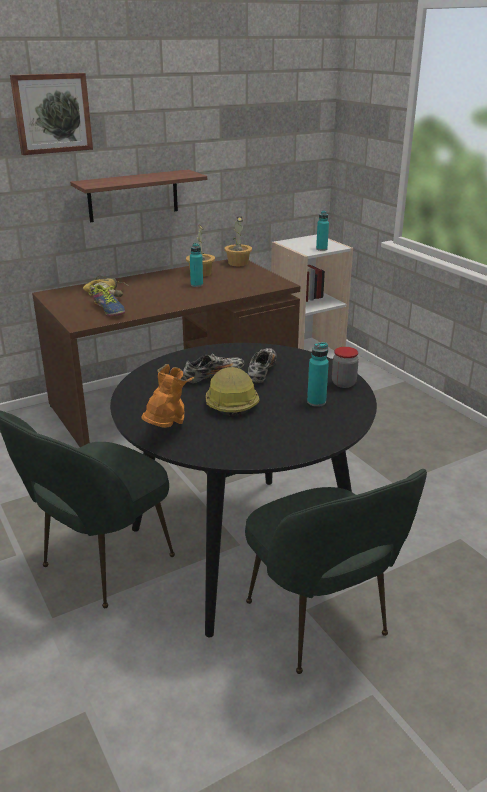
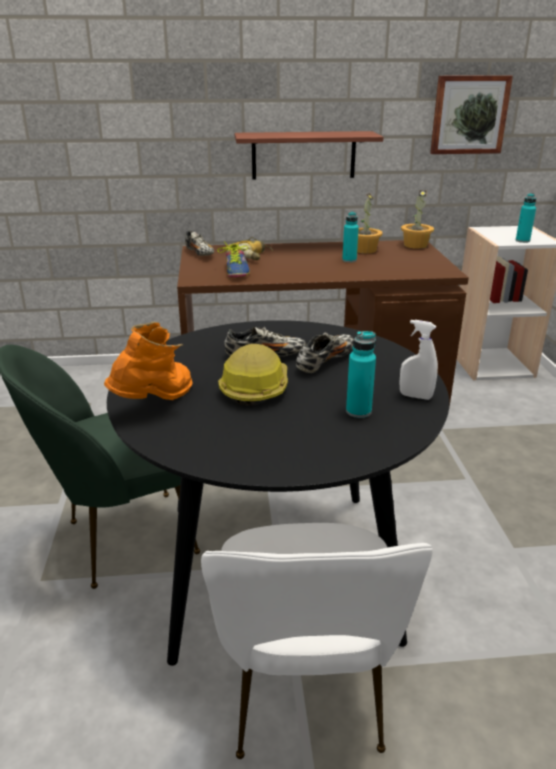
camera: 25 degrees right, 0 degrees up
(52, 113) = (221, 56): picture -> picture (469, 115)
(58, 298) = (200, 254): none -> shoe
(321, 627) = (305, 705): green chair -> white chair
(343, 383) = (415, 396): jar -> white spray bottle

